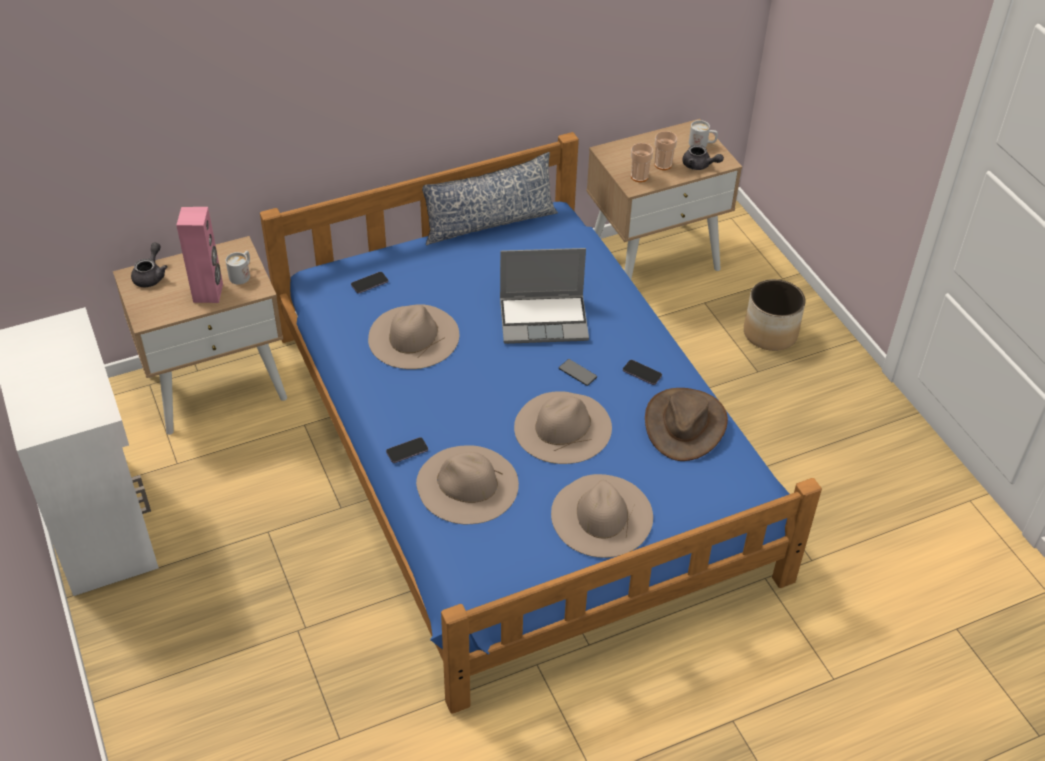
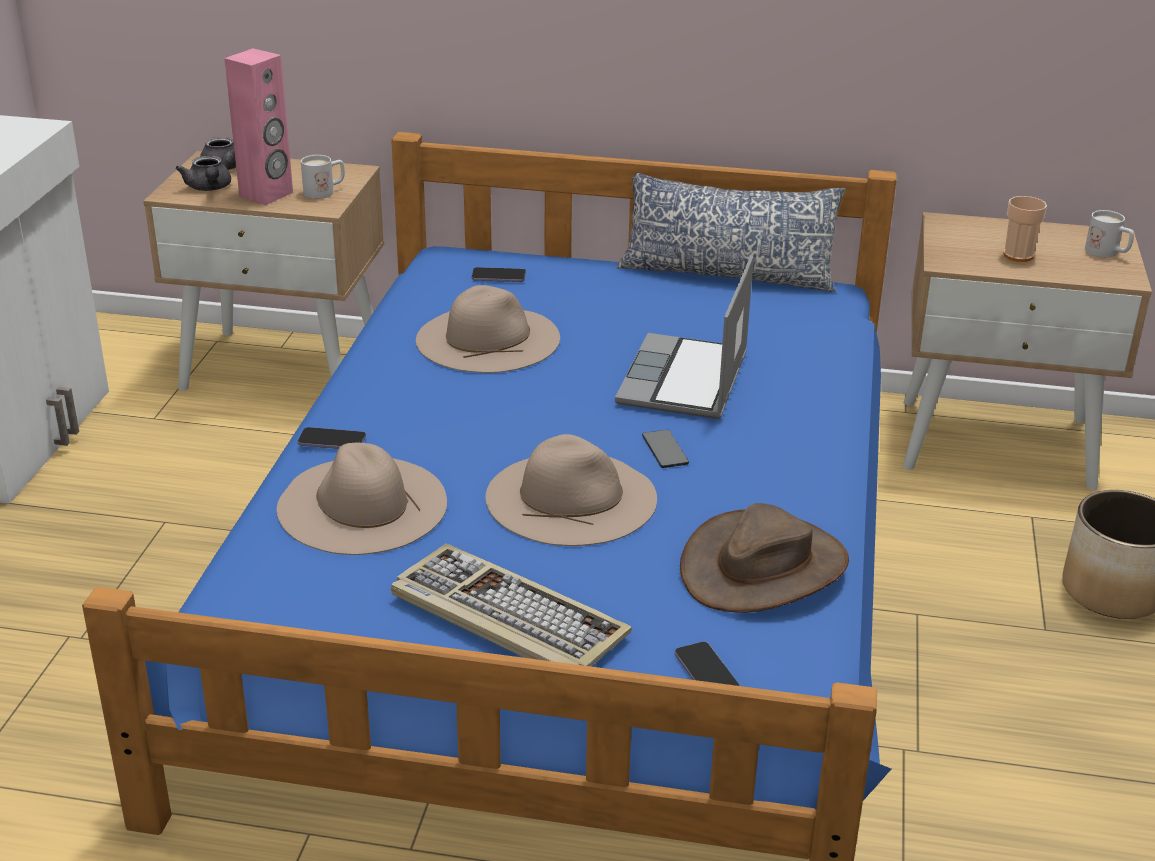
camera: 35 degrees right, 15 degrees down
(544, 319) = (685, 381): laptop -> laptop turned 75 degrees clockwise
(601, 515) = (504, 617): beige hat -> keyboard
(639, 176) = (966, 256): cup -> none
(642, 373) = (763, 485): phone -> phone (706, 672)
(699, 166) = (1078, 271): grey teapot -> grey teapot (209, 188)

